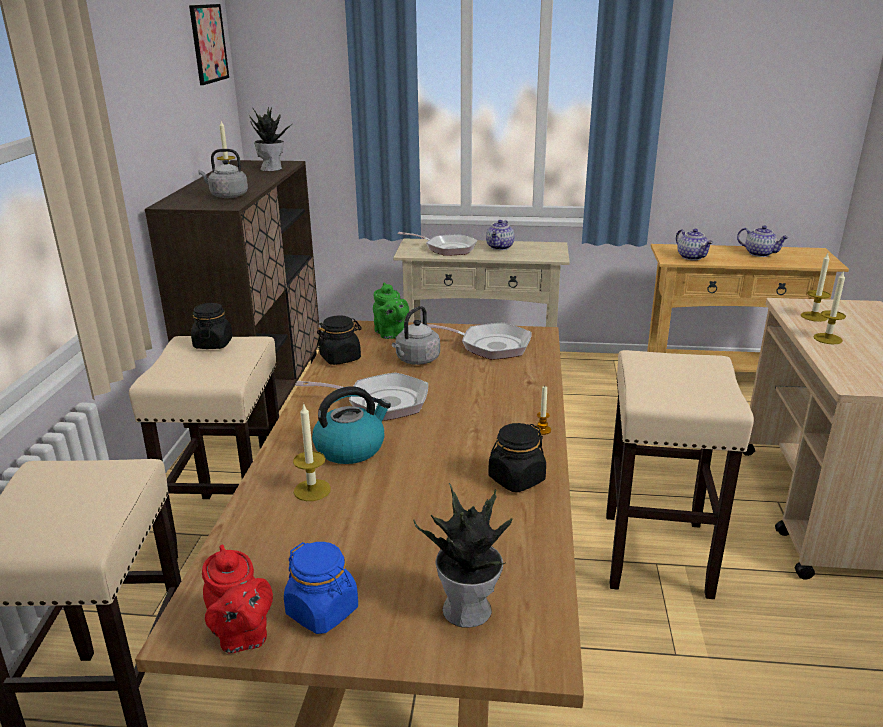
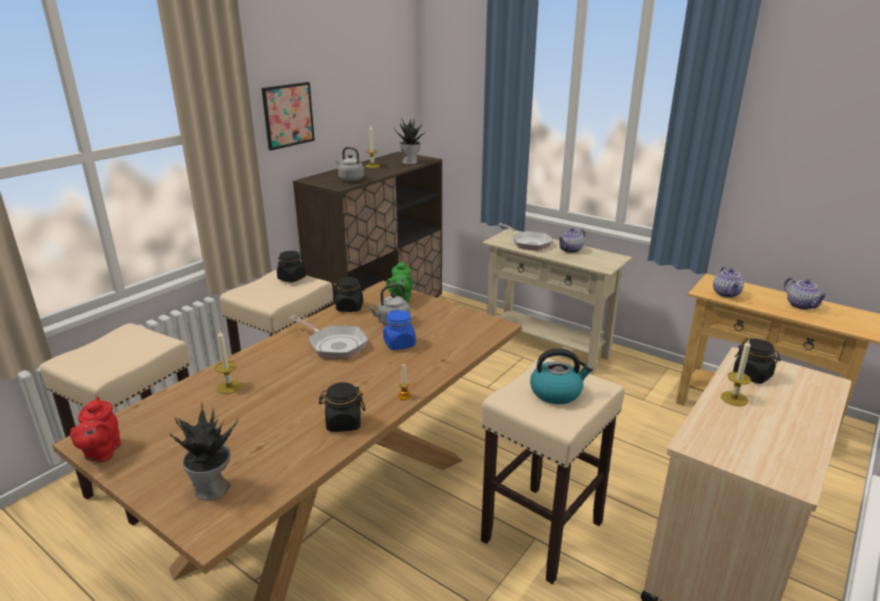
camera: 30 degrees right, 0 degrees up
(208, 43) = (389, 69): picture -> picture (288, 115)
(323, 611) = (148, 457): blue jar -> blue jar (399, 344)
(351, 448) = (280, 368): kettle -> kettle (556, 392)
(489, 346) = (453, 325): frying pan -> none
(814, 316) = (752, 375): candle -> black jar

